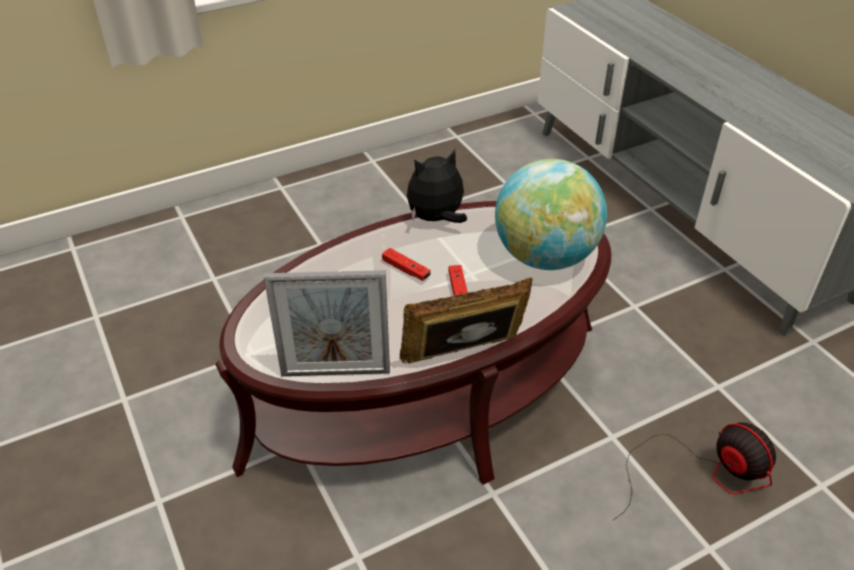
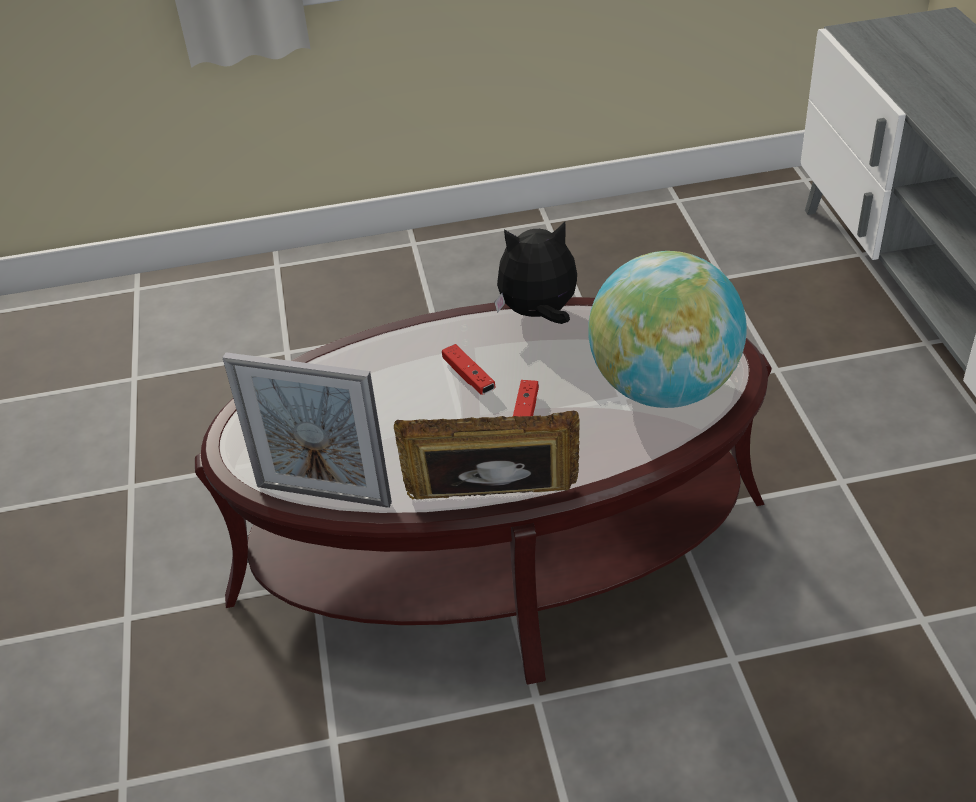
camera: 20 degrees right, 0 degrees up
(703, 473) = (846, 737): fan -> none

